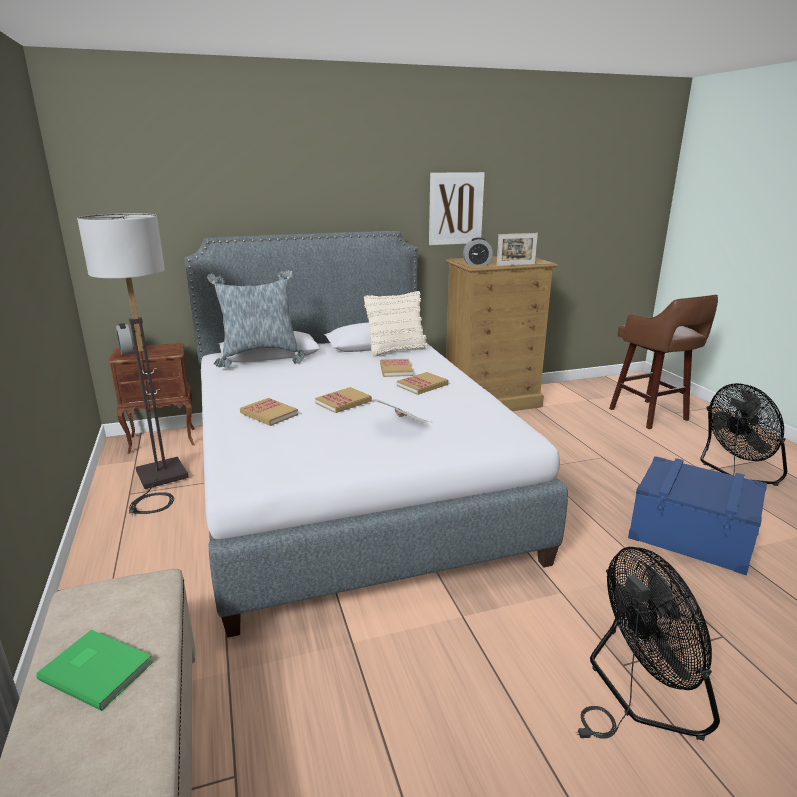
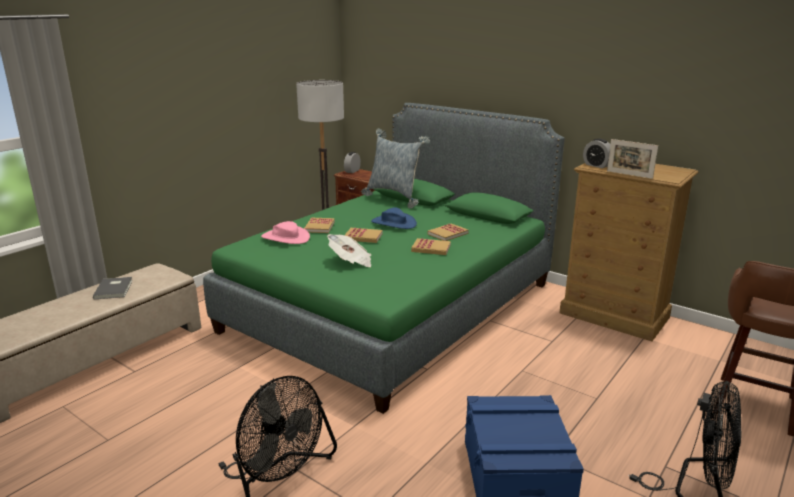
camera: 55 degrees right, 0 degrees up
(97, 669) = (115, 289): green book -> grey book
(272, 439) = (285, 238): none -> pink hat
(328, 380) = (393, 223): none -> blue hat
(347, 482) = (392, 306): grey bed -> green bed
(396, 350) = (488, 223): beige pillow -> none
(455, 209) = (616, 106): picture -> none

